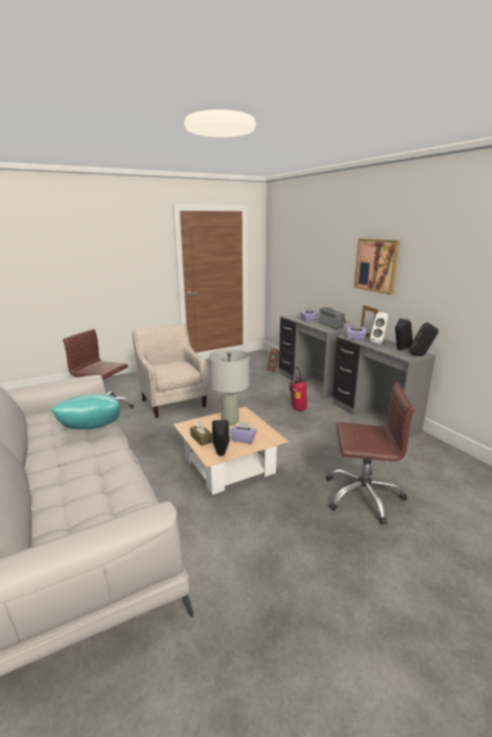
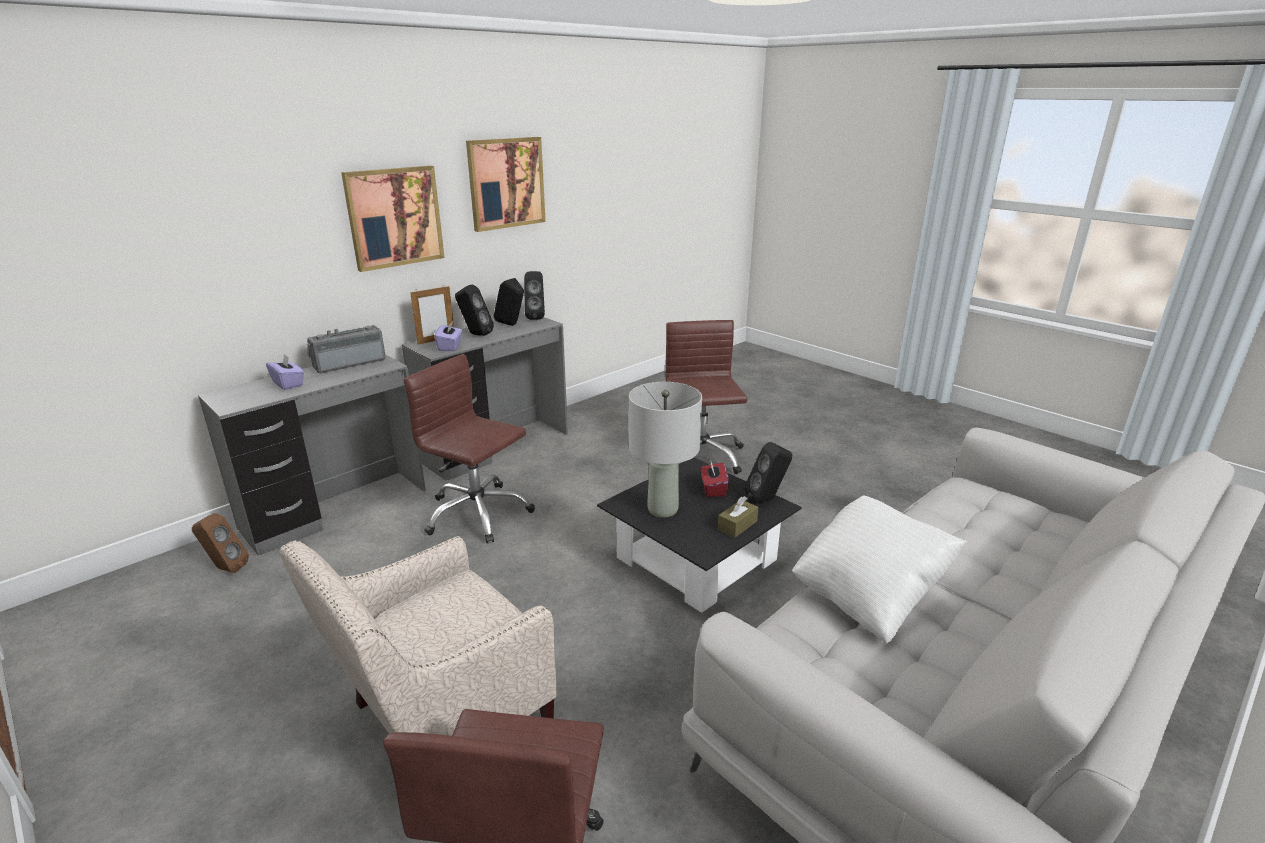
camera: 105 degrees left, 5 degrees up
(92, 431) = (868, 596): turquoise pillow -> white pillow
(229, 465) = (696, 559): beige coffee table -> black coffee table
(243, 439) = (713, 489): purple tissue box -> red tissue box
(298, 409) = (477, 514): fire extinguisher -> brown office chair
(379, 342) = (475, 334): white speaker -> black speaker
(444, 259) = (506, 183): none -> picture

